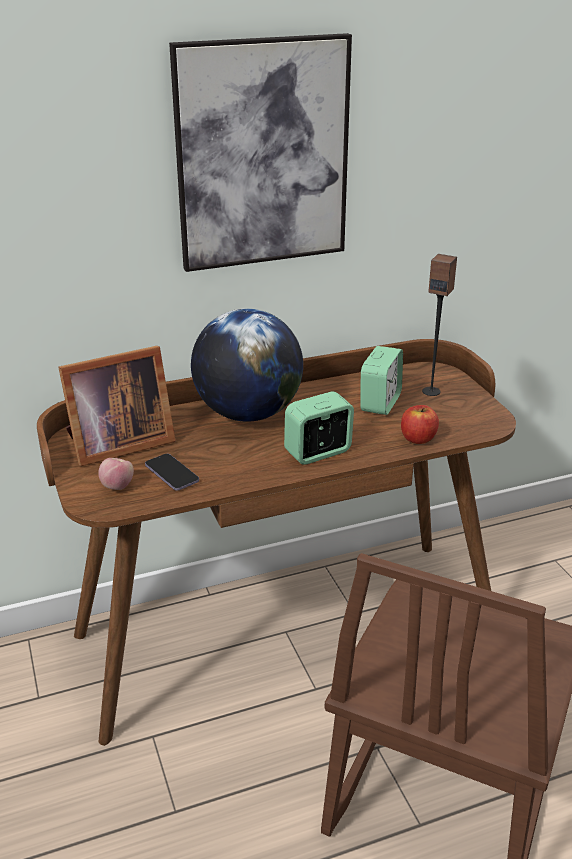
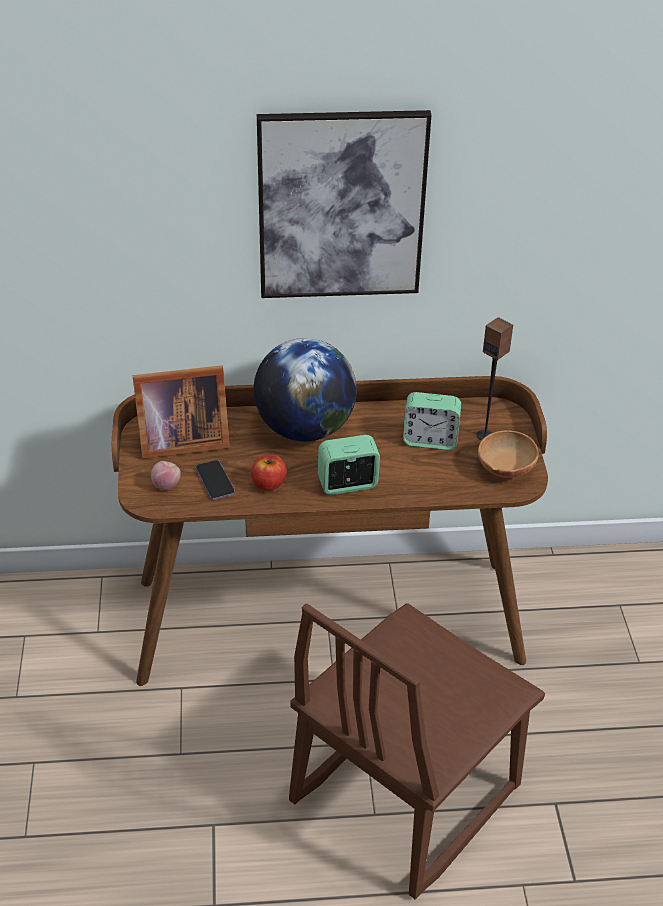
camera: 15 degrees right, 10 degrees up
(380, 403) = (430, 440): alarm clock -> alarm clock turned 60 degrees clockwise
(418, 438) = (444, 487): apple -> apple (268, 484)
(467, 415) = (504, 469): none -> brown bowl

